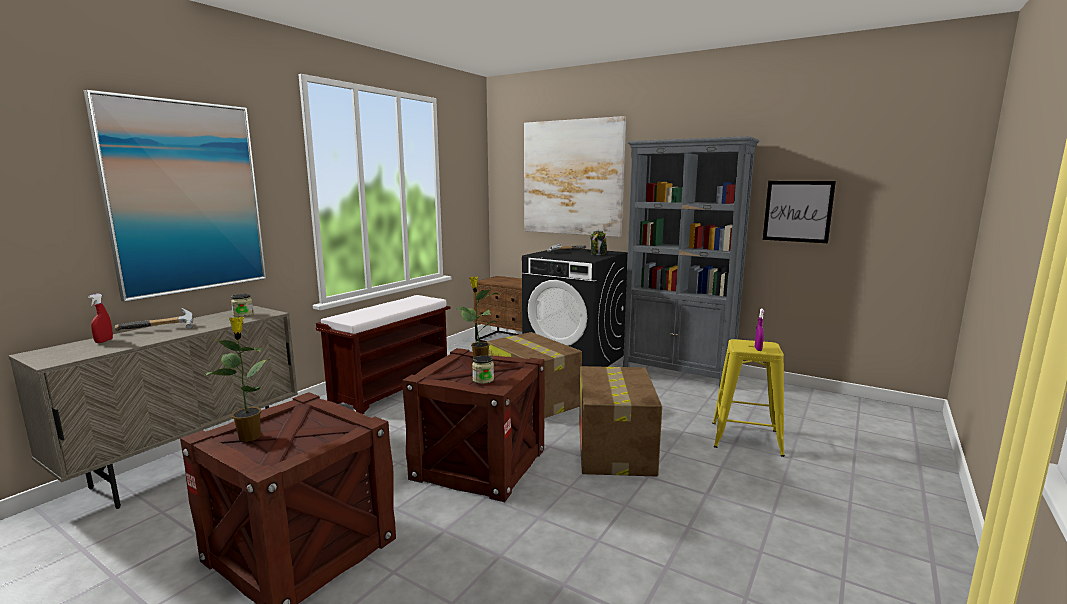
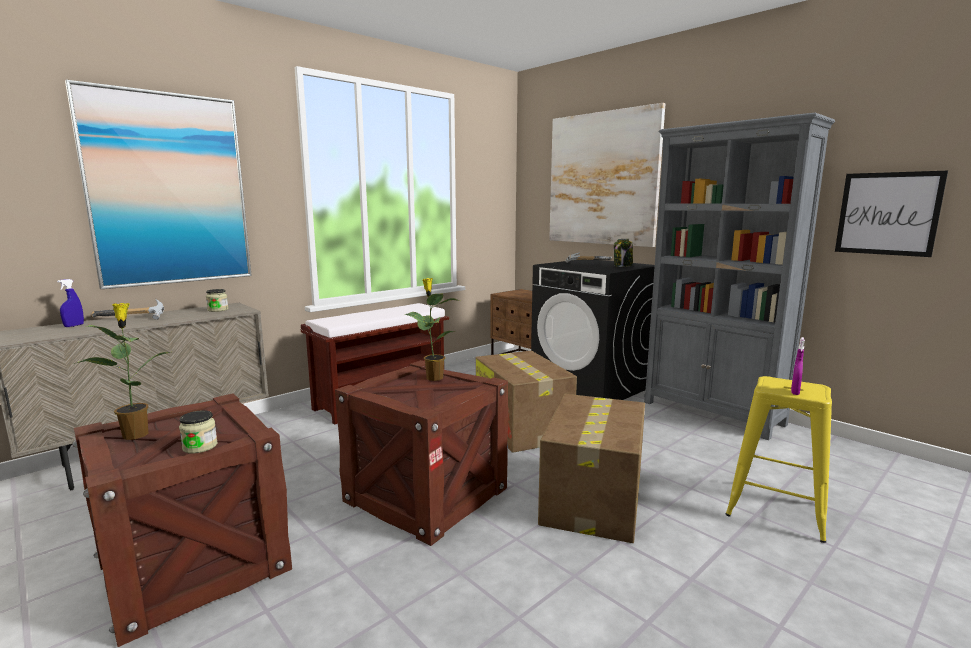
camera: 15 degrees right, 0 degrees up
(104, 341) = (74, 326): red spray bottle -> blue spray bottle
(483, 380) = (421, 398): jar -> jar (200, 446)

